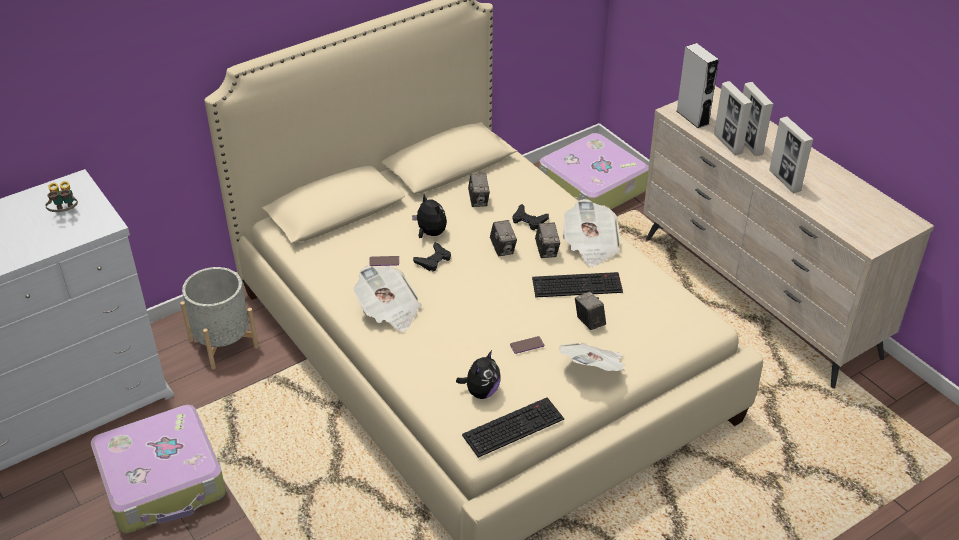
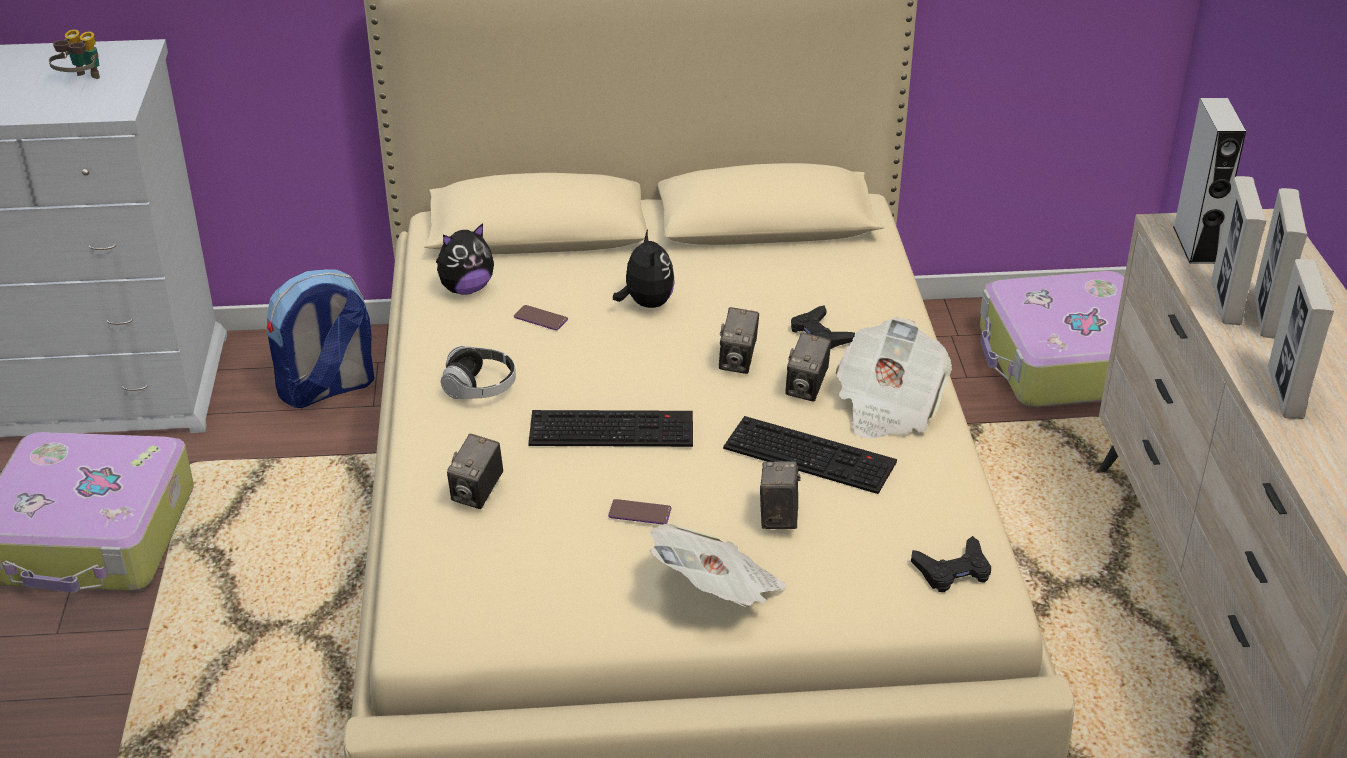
camera: 30 degrees right, 5 degrees down
(223, 343) = (327, 389): grey planter -> backpack
(389, 311) = (480, 388): newspaper -> headphones
(433, 260) = (614, 341): black game controller -> black game controller (953, 571)
(478, 201) = (765, 282): camera -> camera (477, 493)
(481, 391) = (501, 552): plush toy -> plush toy (466, 289)
(513, 426) = (503, 624): keyboard -> keyboard (613, 428)

